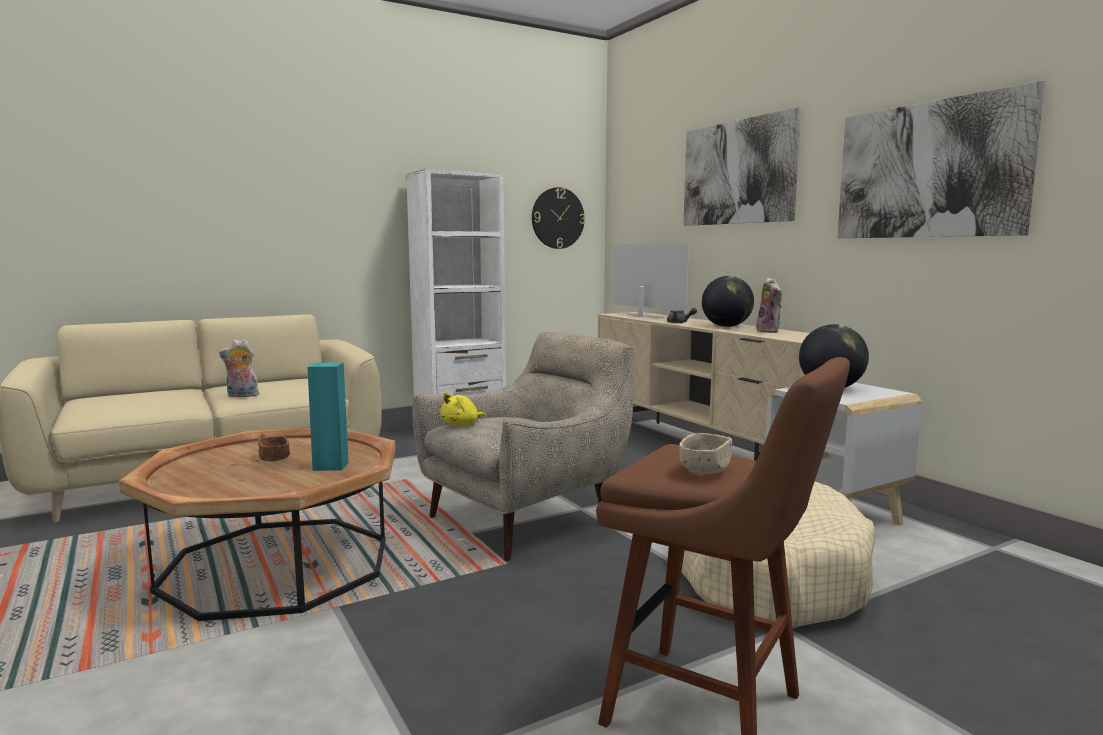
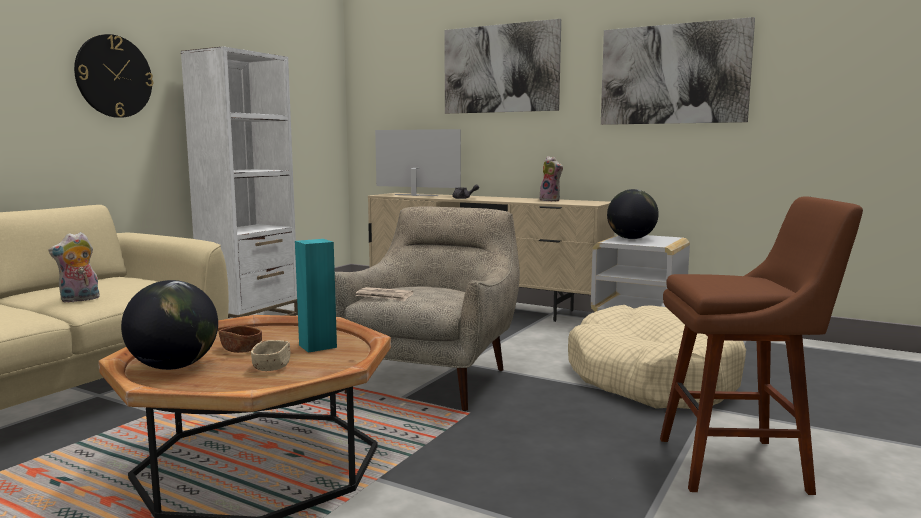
camera: 30 degrees left, 0 degrees up
(462, 425) = (384, 297): yellow plush toy -> newspaper
(557, 218) = (310, 104): wall clock -> wall clock (114, 76)
(705, 469) = (747, 282): beige bowl -> beige bowl (271, 367)
(726, 326) = (508, 199): globe -> globe (174, 367)

